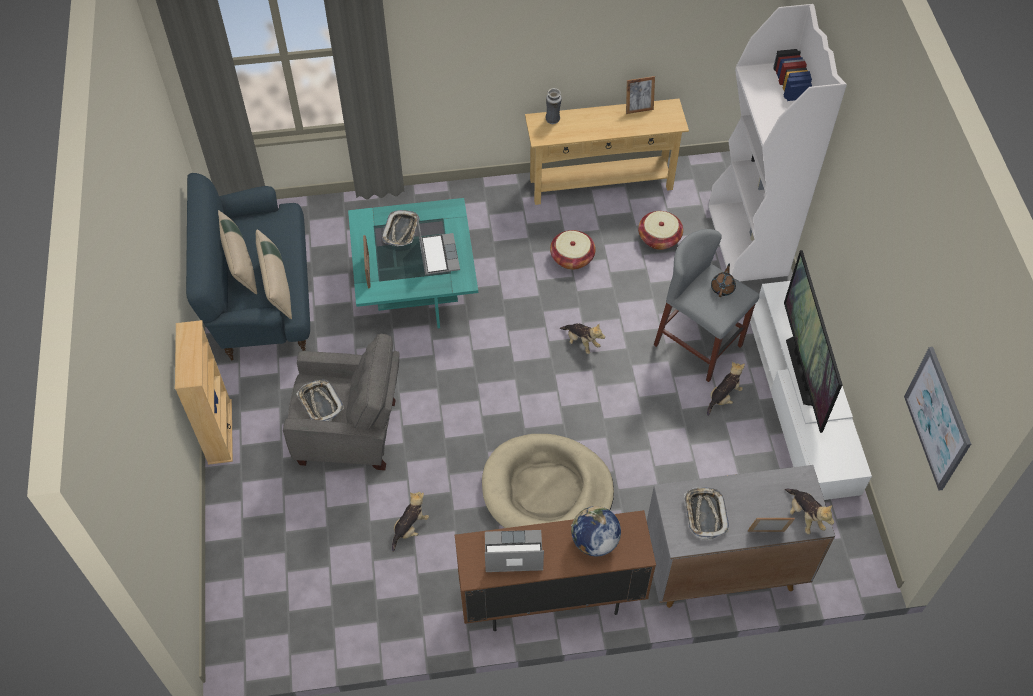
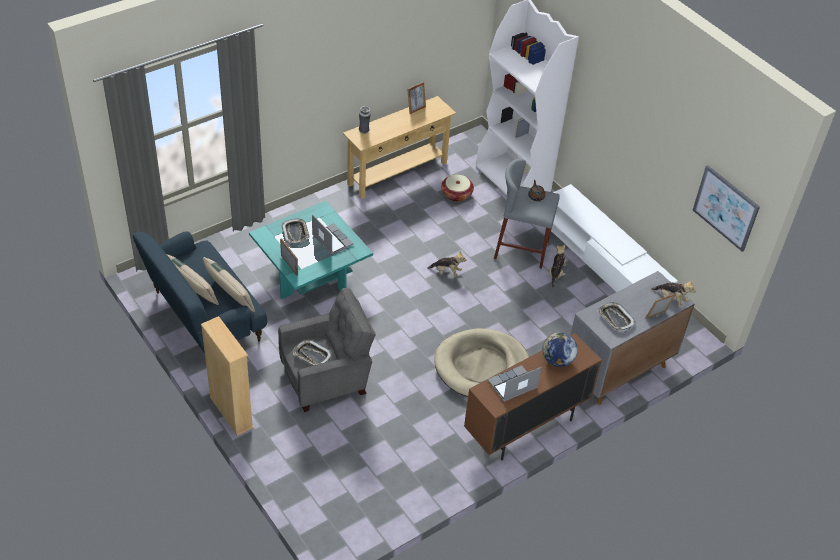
camera: 30 degrees left, 10 degrees down
(410, 527) = (406, 421): plush toy -> none
(572, 257) = (407, 223): basket -> none
(802, 371) = (602, 236): television -> none

